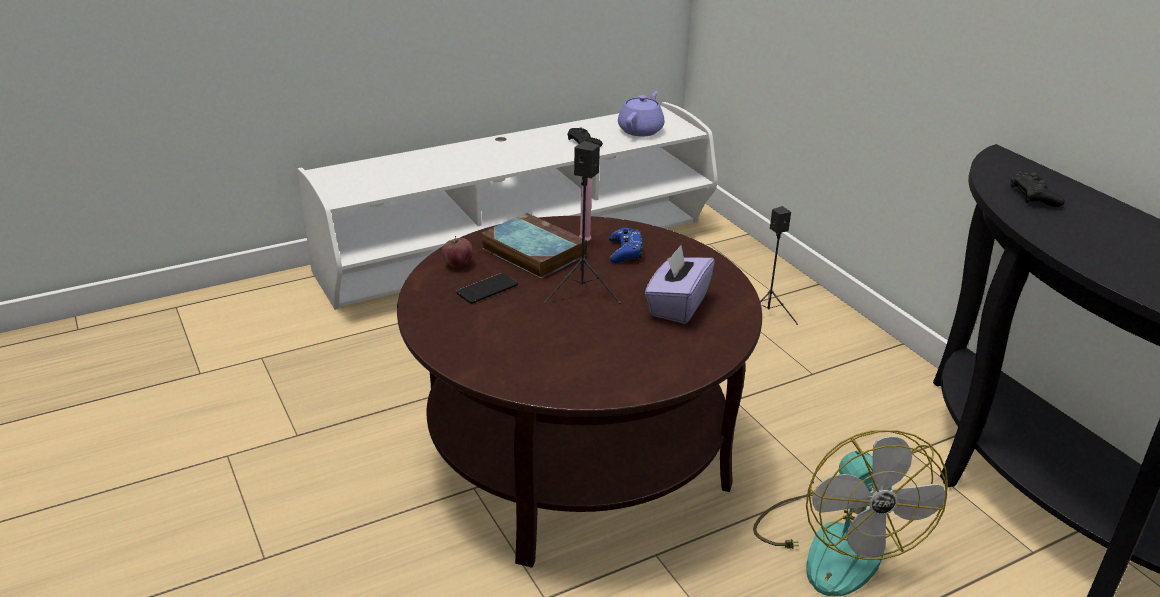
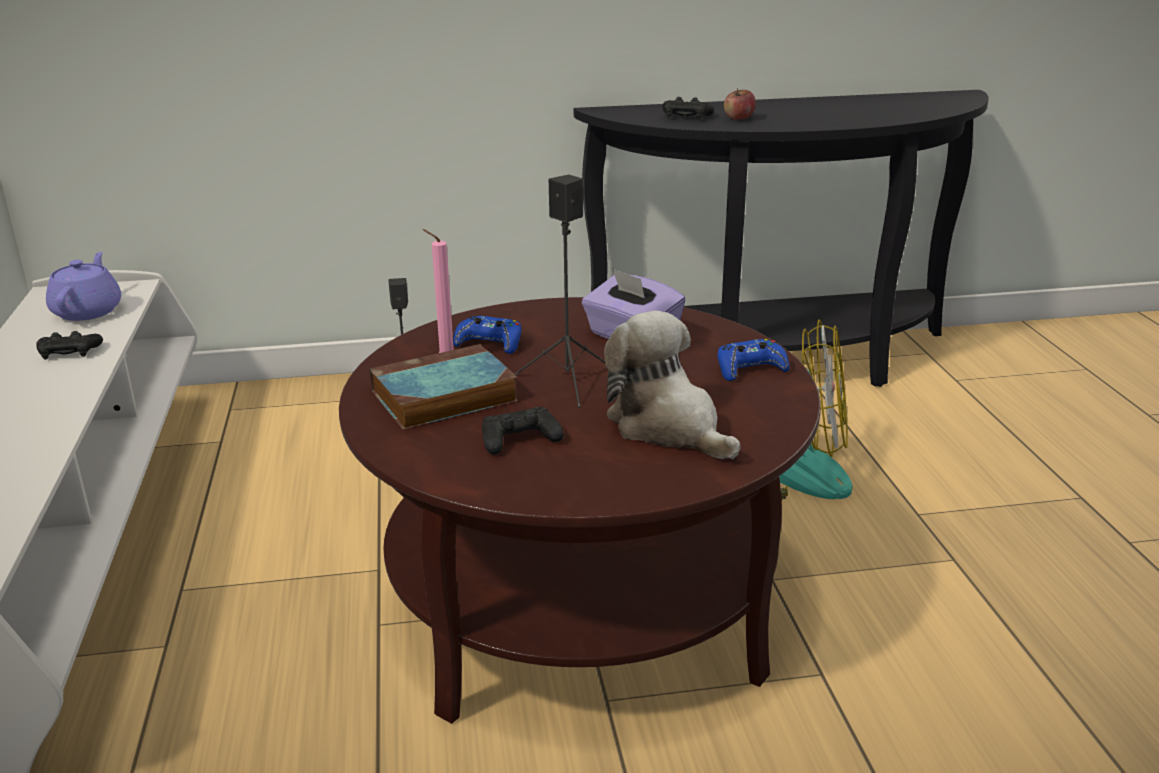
camera: 70 degrees left, 5 degrees down
(458, 264) = (432, 452): apple -> apple (738, 118)
(487, 289) = (519, 439): phone -> black game controller
(532, 342) = (668, 427): none -> plush toy
(641, 130) = (88, 311): purple teapot -> purple teapot turned 45 degrees clockwise
(654, 367) = (750, 369): none -> blue game controller

